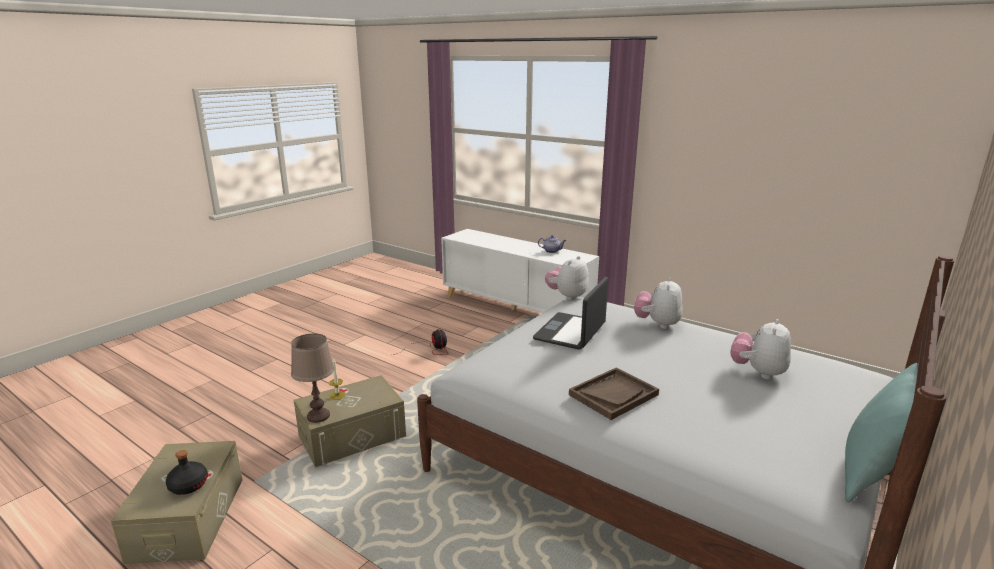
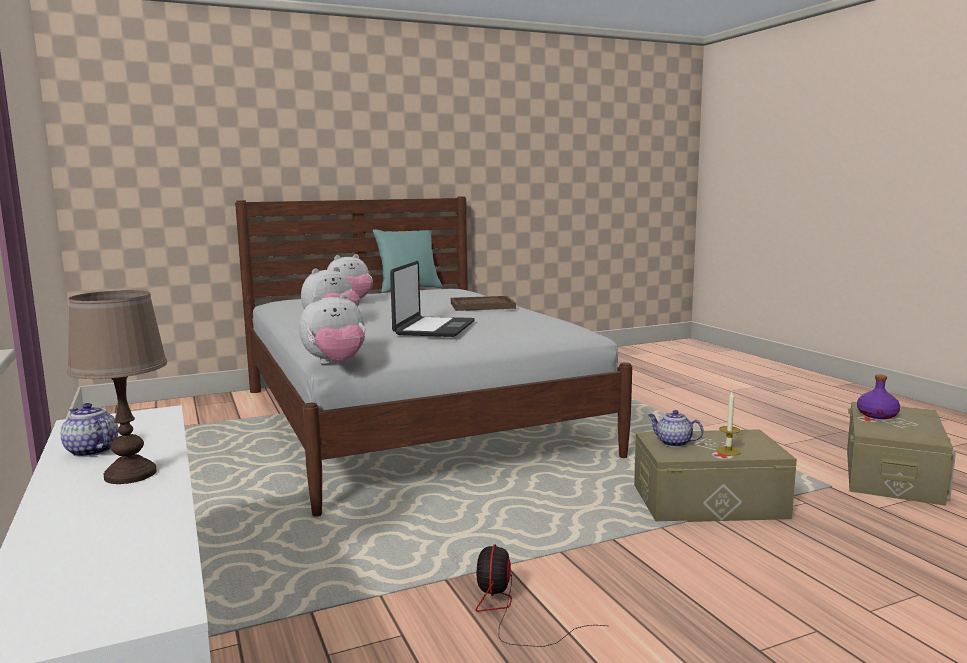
camera: 150 degrees left, 10 degrees down
(188, 485) = (877, 415): black bottle -> purple bottle
(319, 416) = (751, 436): brown table lamp -> brown table lamp (129, 474)
(374, 394) = (673, 443): none -> teapot
(571, 332) = (433, 328): laptop -> laptop turned 45 degrees counterclockwise

